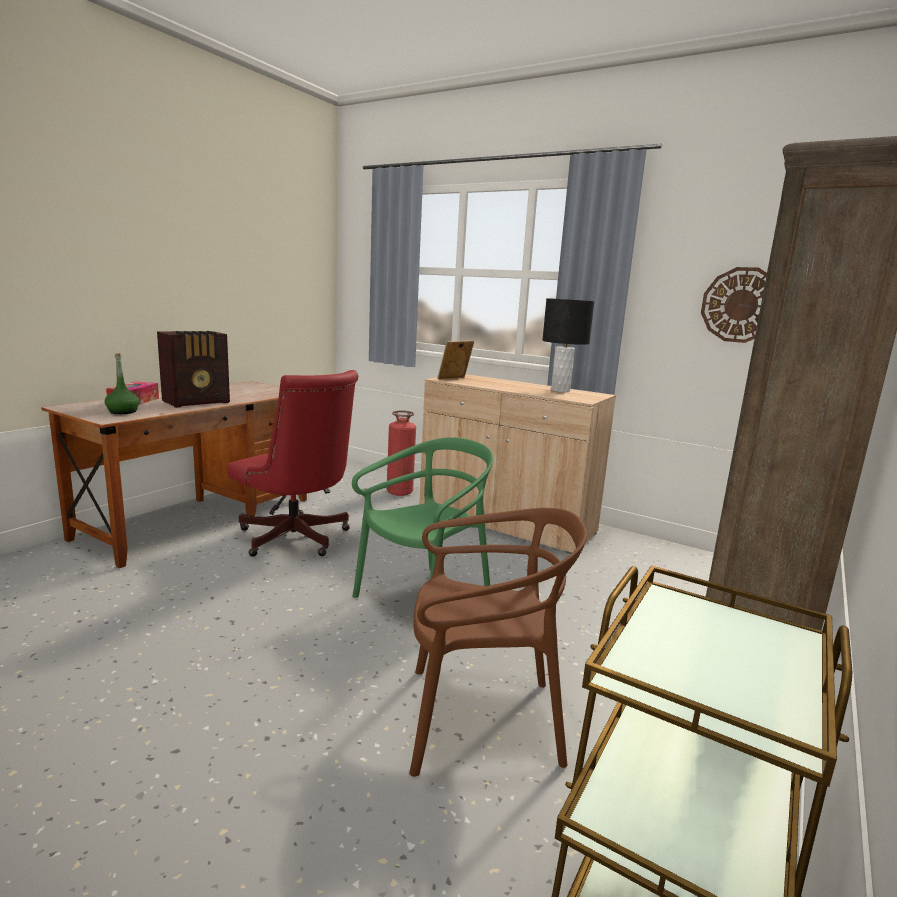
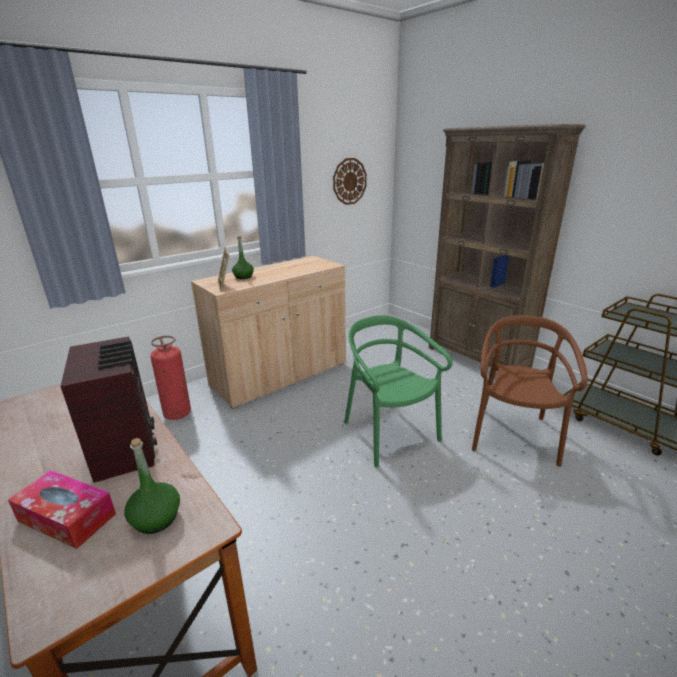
camera: 70 degrees left, 10 degrees up
(297, 540) = (253, 494): red office chair -> none
(489, 381) = (243, 277): none -> green bottle
(560, 390) = (293, 264): black table lamp -> none

